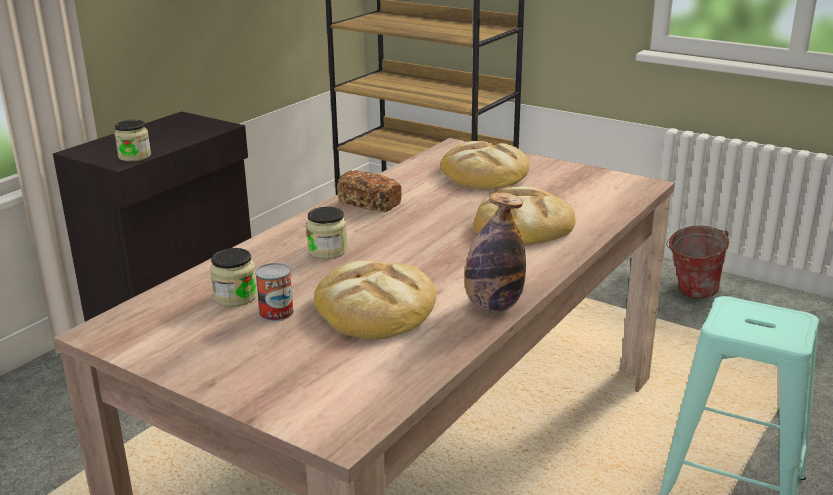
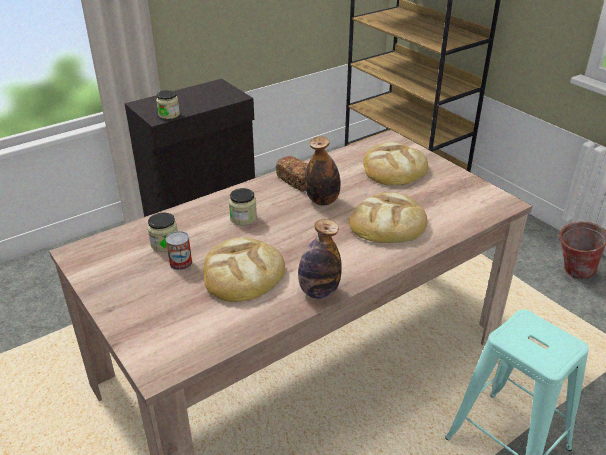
camera: 20 degrees right, 10 degrees up
(420, 217) = (322, 201): none -> bottle

